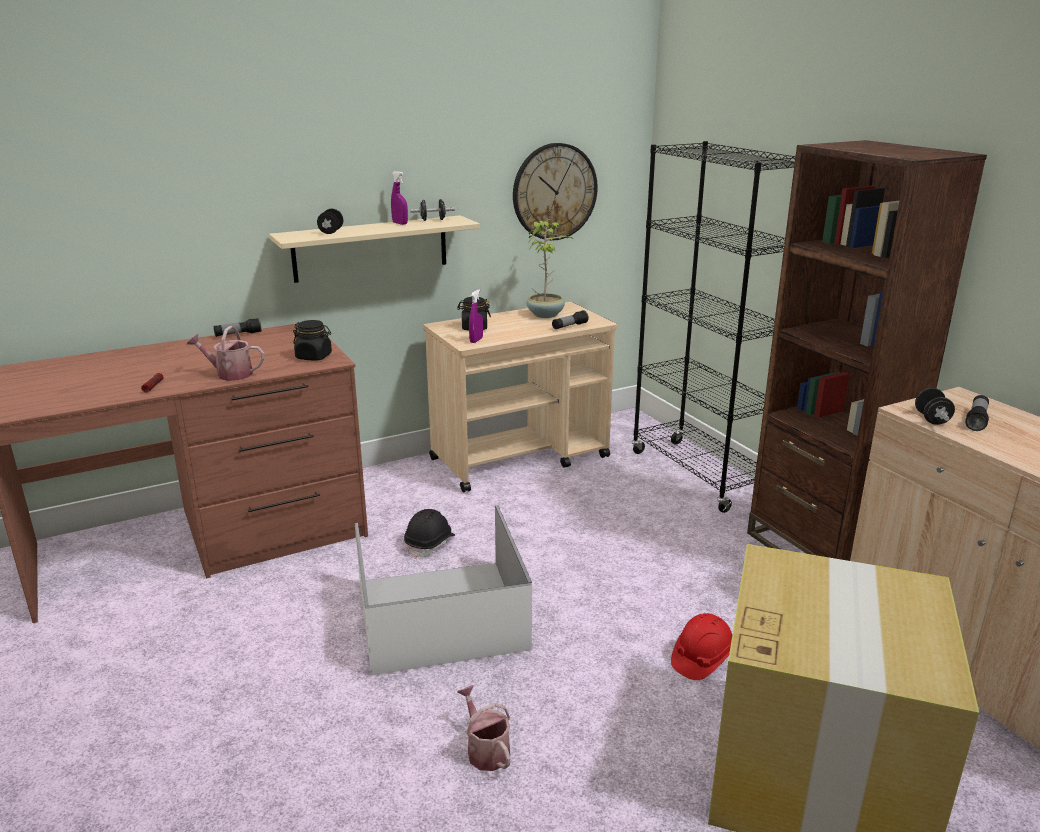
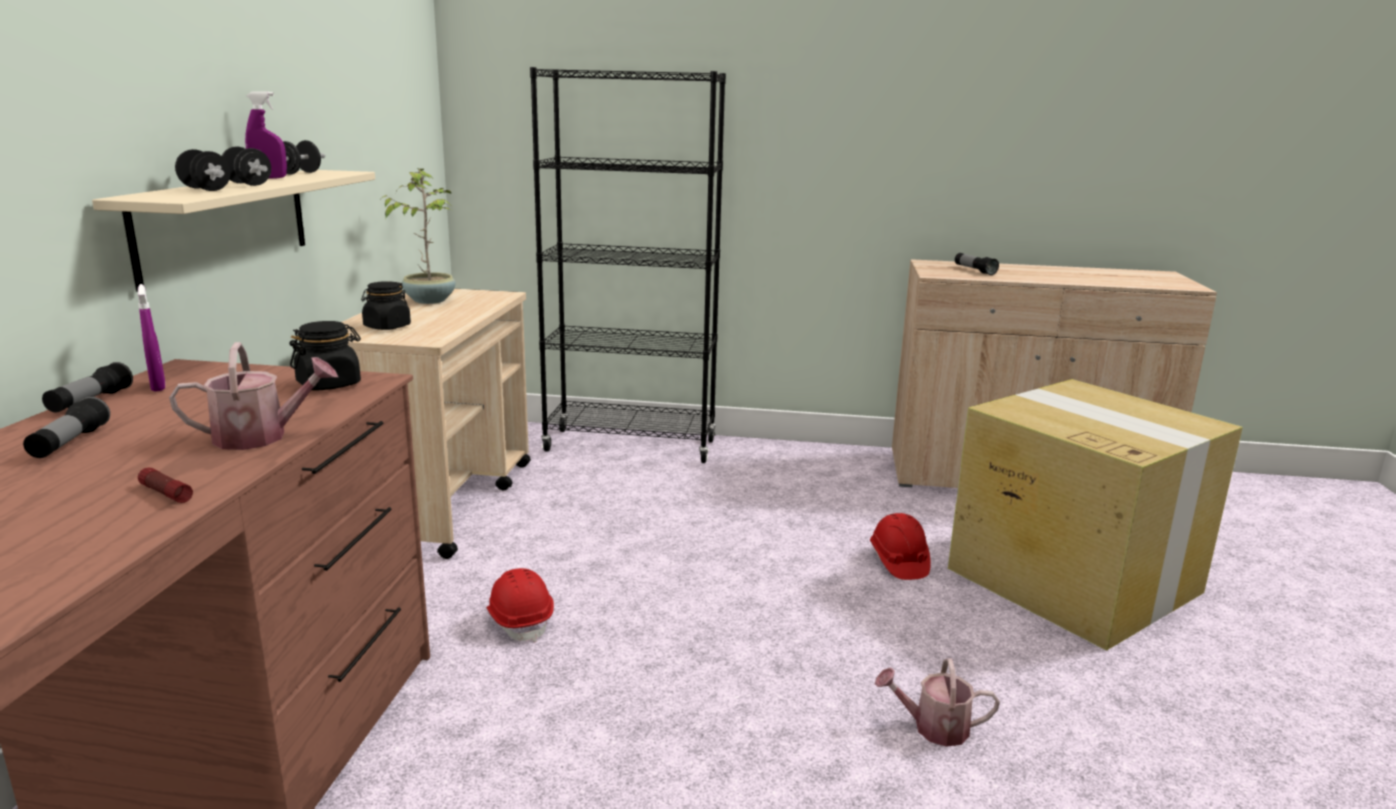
camera: 55 degrees left, 5 degrees down
(229, 374) = (261, 437): watering can -> watering can turned 150 degrees counterclockwise
(430, 544) = (520, 620): black hard hat -> red hard hat
(443, 614) = (672, 665): white storage box -> none
(476, 340) = (428, 335): purple spray bottle -> purple spray bottle (158, 386)
(554, 192) = (382, 139): wall clock -> none
(569, 326) = (488, 303): flashlight -> flashlight (70, 443)
(819, 551) = (810, 458): brown bookcase -> none
(931, 419) = (959, 275): black dumbbell -> black dumbbell (248, 184)

